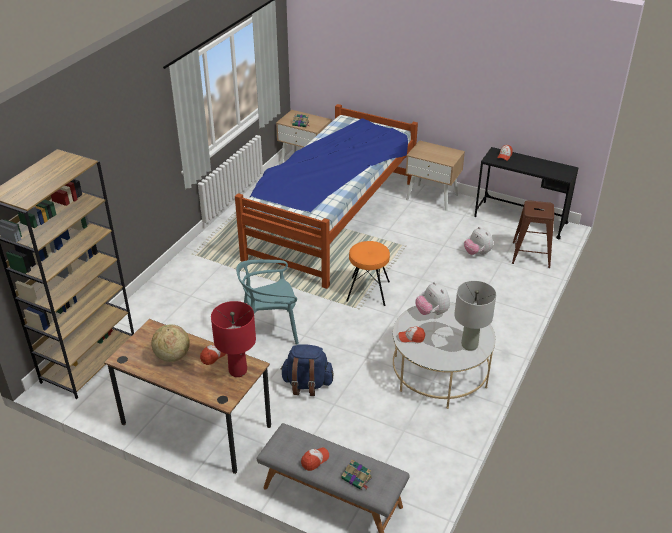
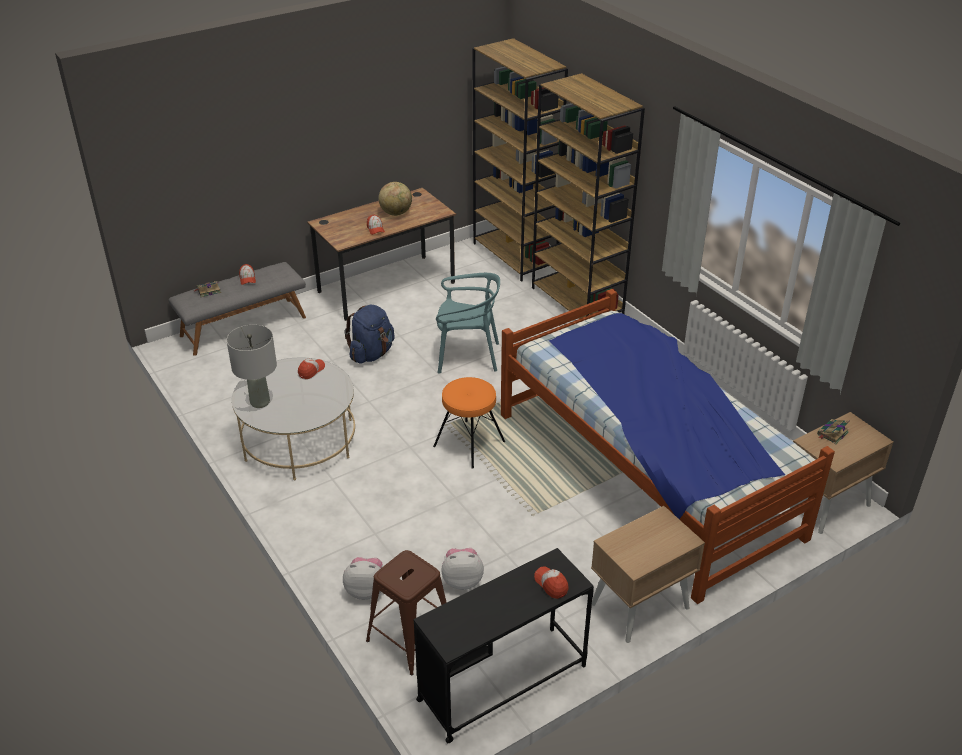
camera: 120 degrees right, 0 degrees up
(152, 300) = (577, 302): none -> brown bookcase
(238, 371) = (345, 235): red table lamp -> none
(270, 330) = (467, 356): turquoise chair -> turquoise chair turned 75 degrees clockwise
(432, 312) = (330, 399): plush toy -> plush toy (366, 590)

